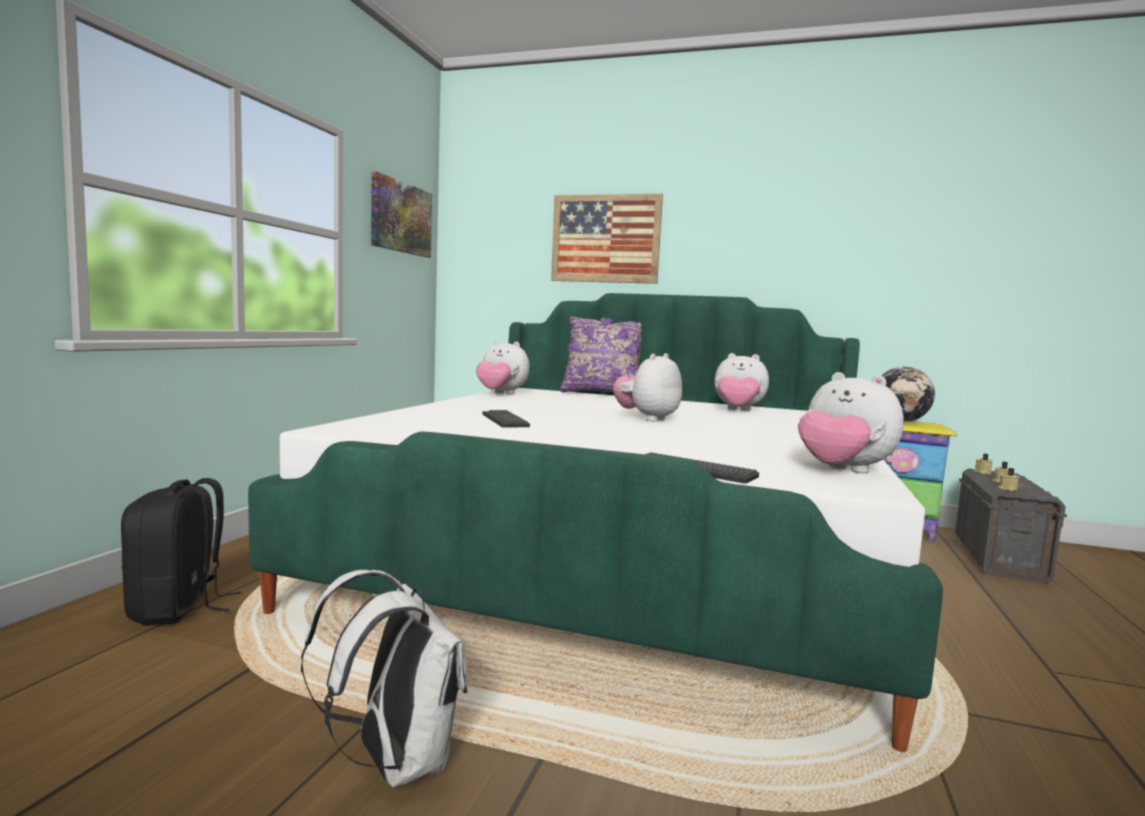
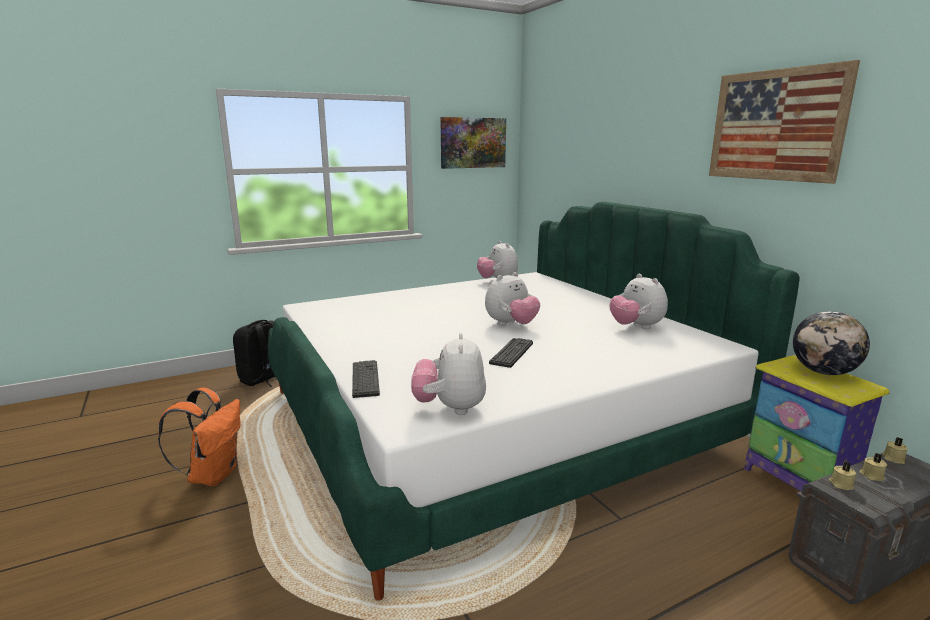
camera: 45 degrees right, 10 degrees up
(394, 761) = (213, 475): white backpack -> orange backpack
(504, 420) = (410, 311): keyboard -> keyboard (512, 353)
(601, 394) = (581, 288): purple pillow -> none
(605, 239) = (609, 151): picture -> picture (775, 125)
(647, 418) = (511, 325): plush toy -> plush toy turned 150 degrees clockwise

